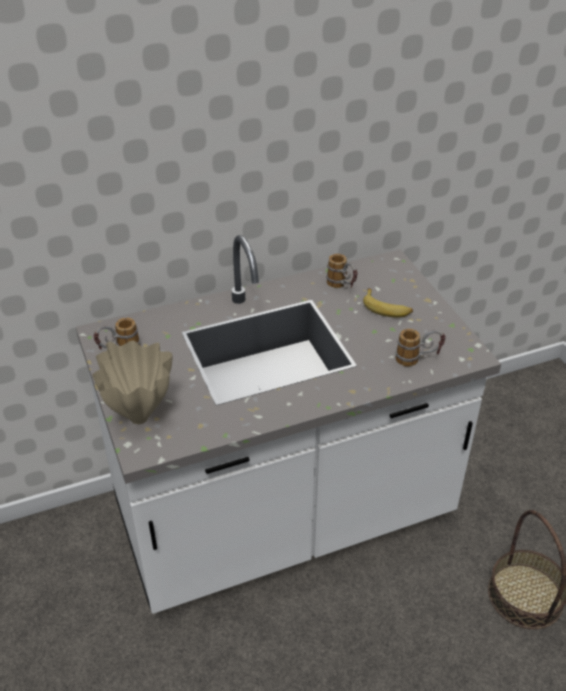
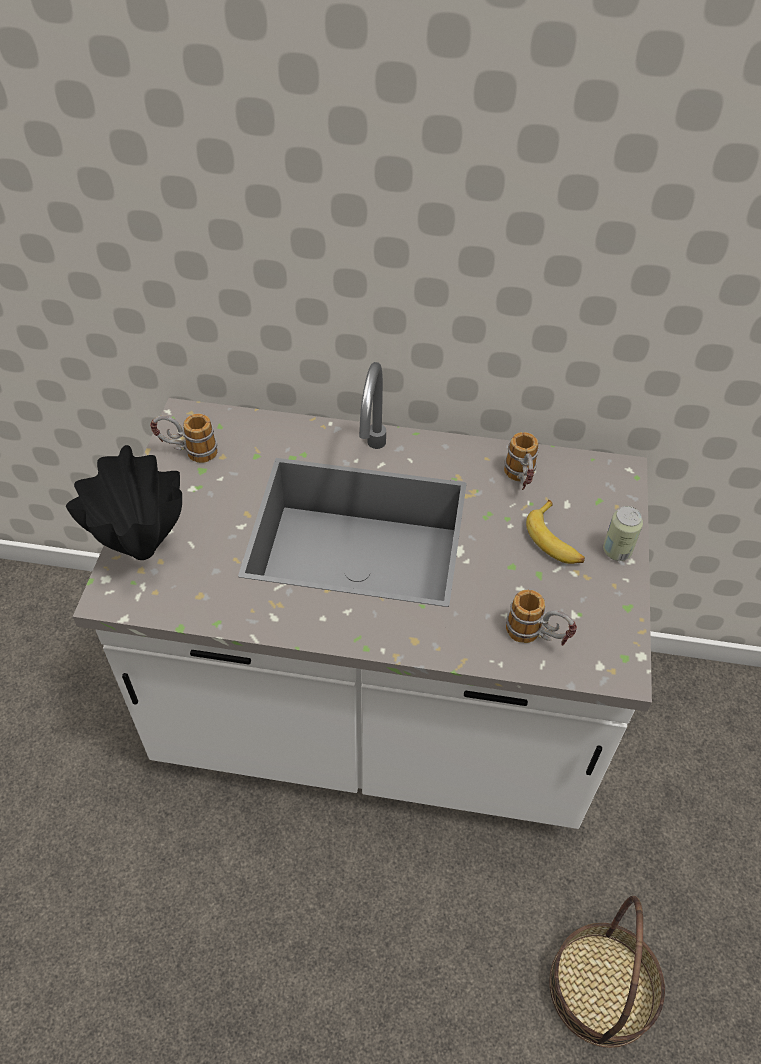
camera: 30 degrees right, 10 degrees up
(140, 419) = (143, 552): beige vase -> black vase
(423, 300) = (616, 551): none -> can

